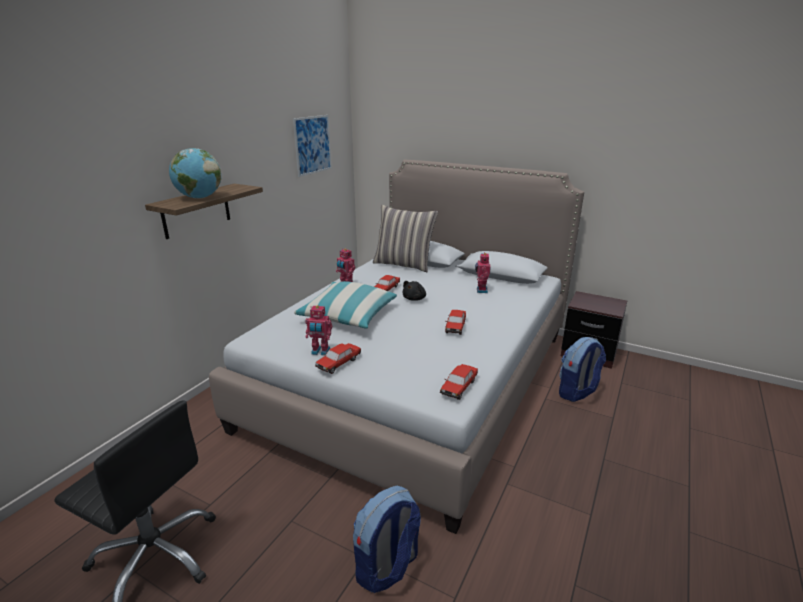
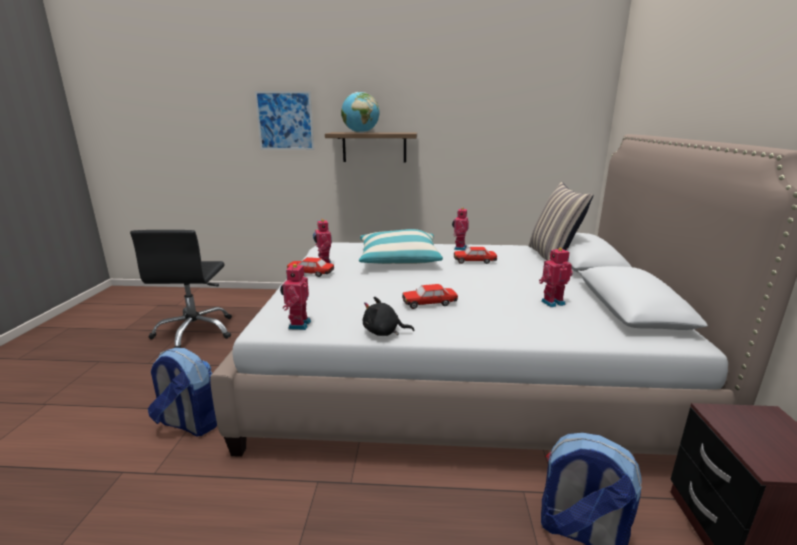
camera: 65 degrees right, 5 degrees down
(312, 145) = (533, 111): picture -> picture (285, 121)
(415, 299) = (471, 275): black plush toy -> black plush toy (384, 332)
(459, 387) = (298, 325): toy car -> toy robot

